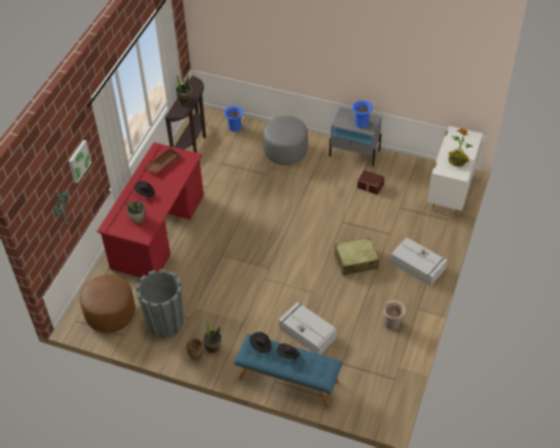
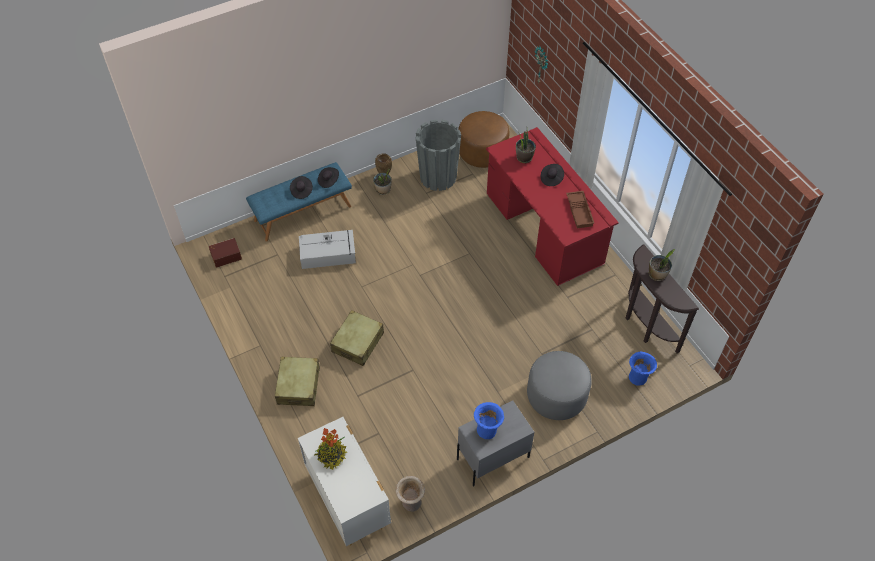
camera: 130 degrees right, 5 degrees up
(78, 161) = (570, 73): picture -> none
(370, 186) = (432, 432): brown storage box -> brown storage box (226, 255)
(392, 324) = (269, 315): beige vase -> beige vase (410, 502)
(418, 266) = (298, 385): grey storage box -> beige suitcase

